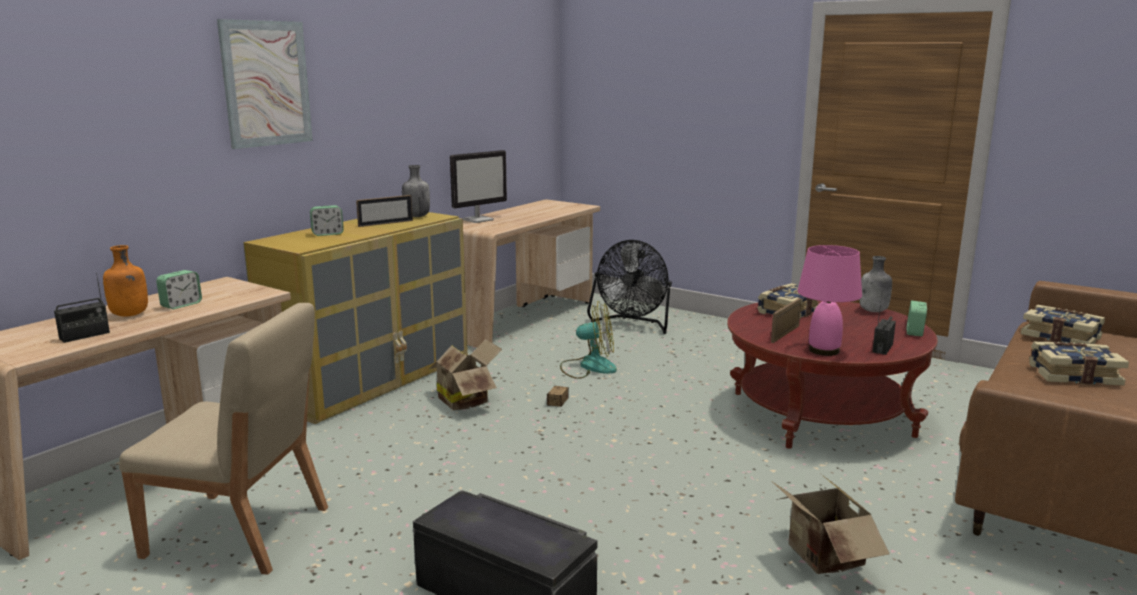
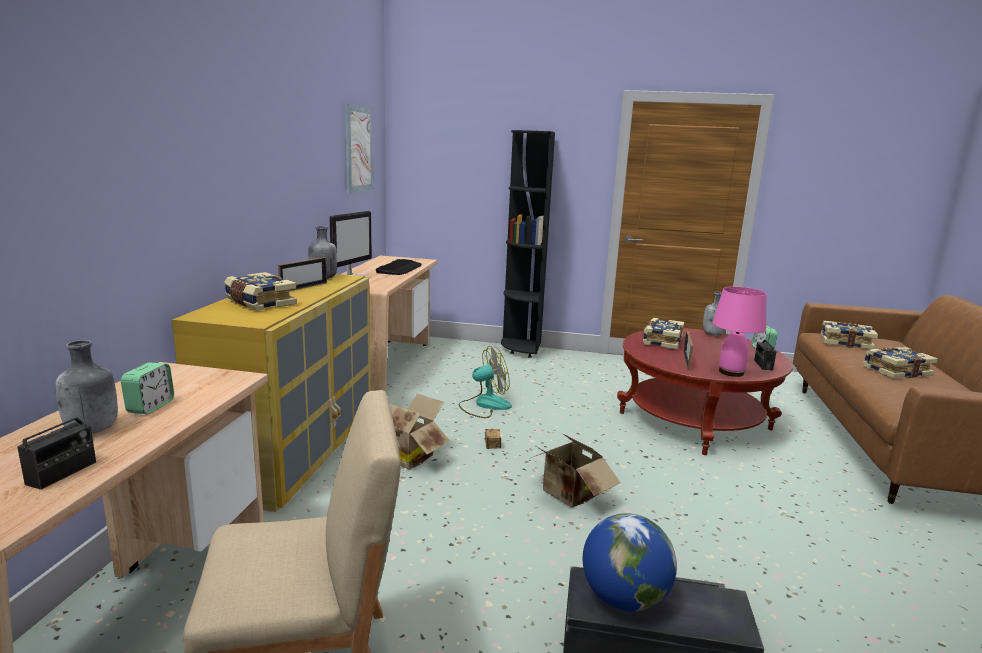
camera: 25 degrees left, 0 degrees up
(129, 315) = (93, 430): orange bottle -> grey bottle
(266, 83) = (186, 135): picture -> picture (358, 149)
(327, 234) = (259, 303): alarm clock -> book
(475, 520) = (624, 599): none -> globe
(543, 213) = (399, 268): none -> keyboard
(631, 323) = (478, 360): black fan -> none
(690, 319) = (520, 351): none -> black bookcase
(821, 559) = (830, 551): cardboard box -> cardboard box (568, 496)

